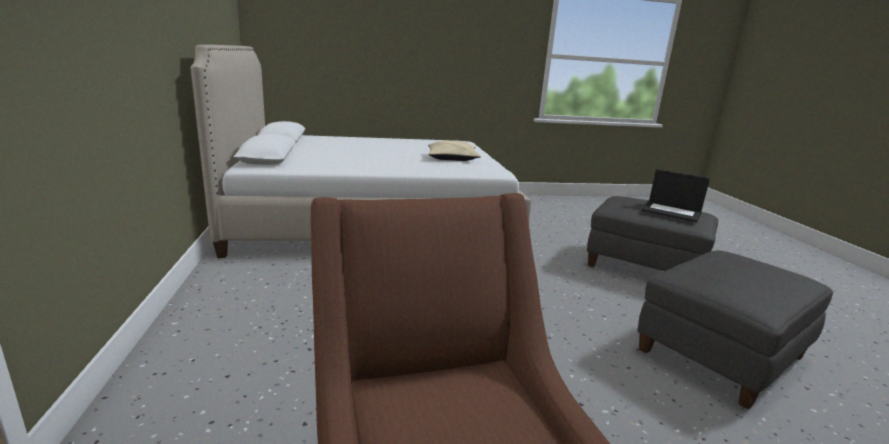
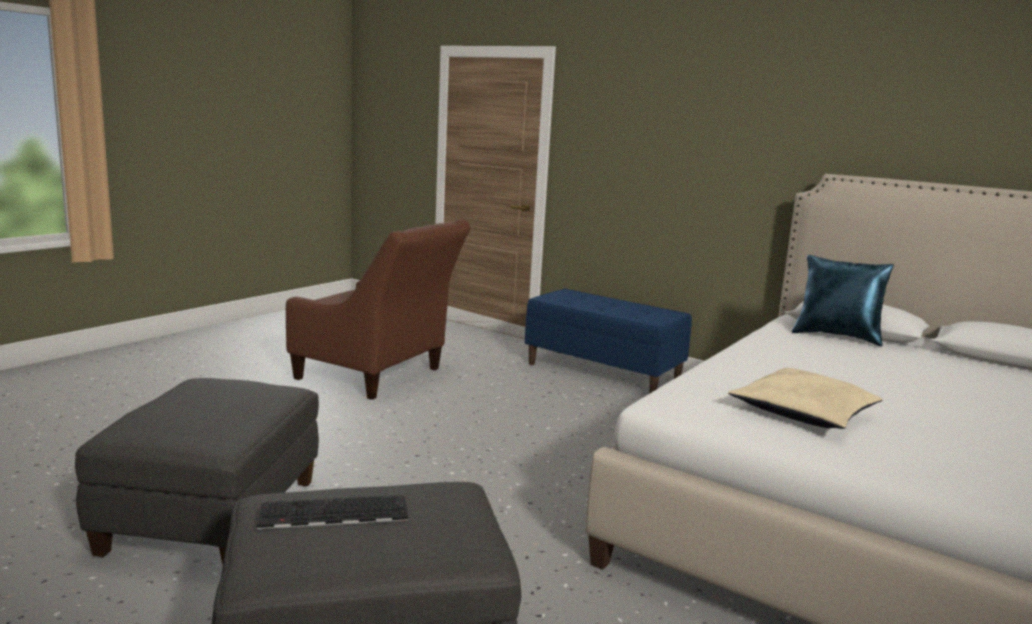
camera: 135 degrees right, 5 degrees down
(193, 346) = (603, 372): none -> blue bench
(295, 159) = (837, 337): none -> blue pillow
(672, 212) = (332, 514): laptop -> keyboard

